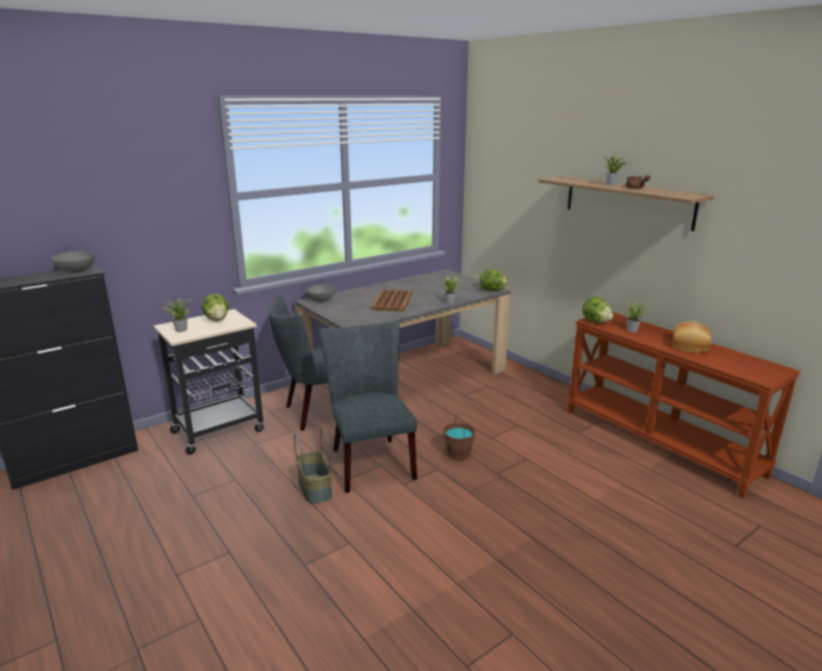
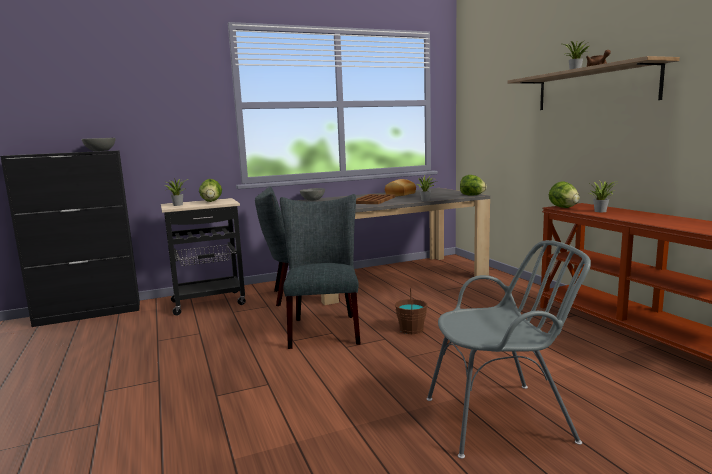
camera: 15 degrees right, 10 degrees down
(316, 489) = (263, 344): basket -> none
(579, 555) = (503, 417): none -> grey chair
(691, 345) = (664, 219): bread -> bread (401, 195)

